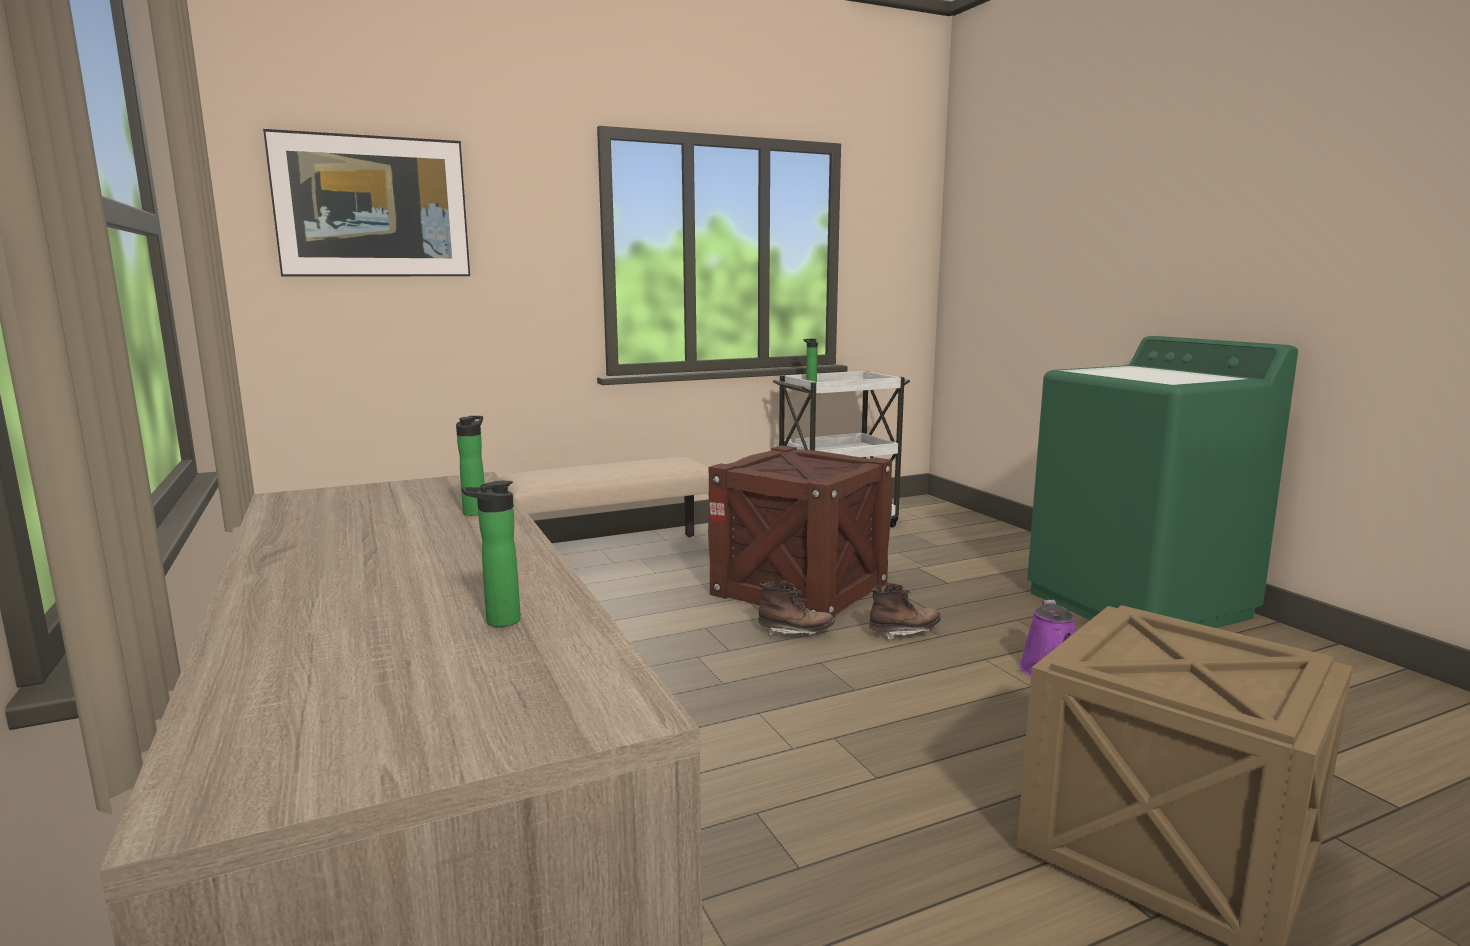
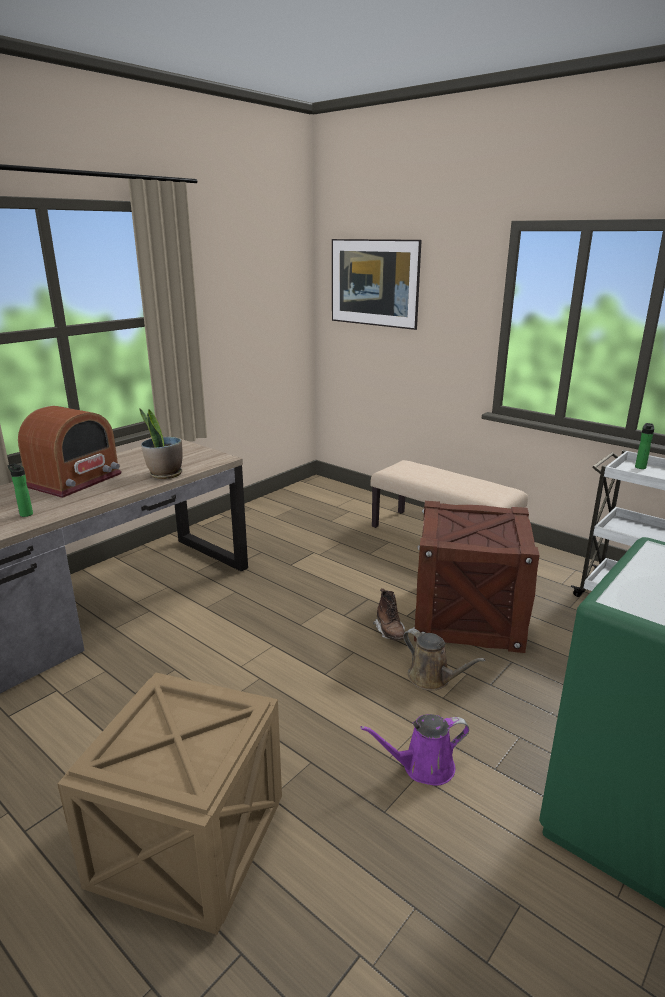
camera: 65 degrees right, 10 degrees up
(350, 573) = (75, 480): none -> radio
(476, 512) = (165, 474): bottle -> potted plant
(904, 633) = (432, 679): brown boot -> brown watering can

